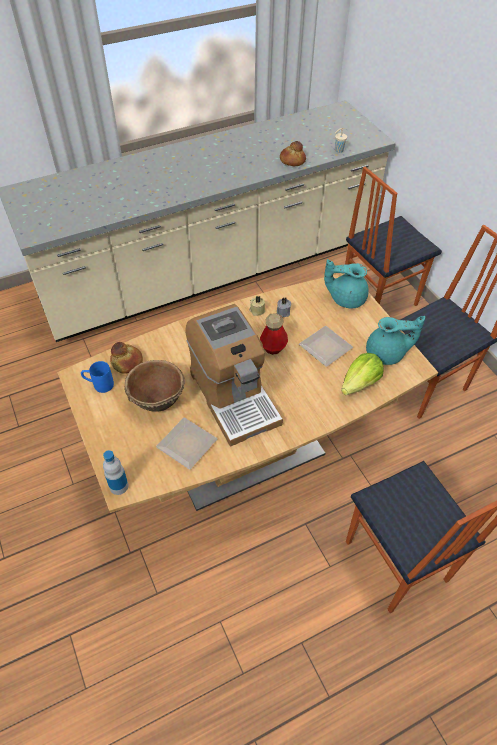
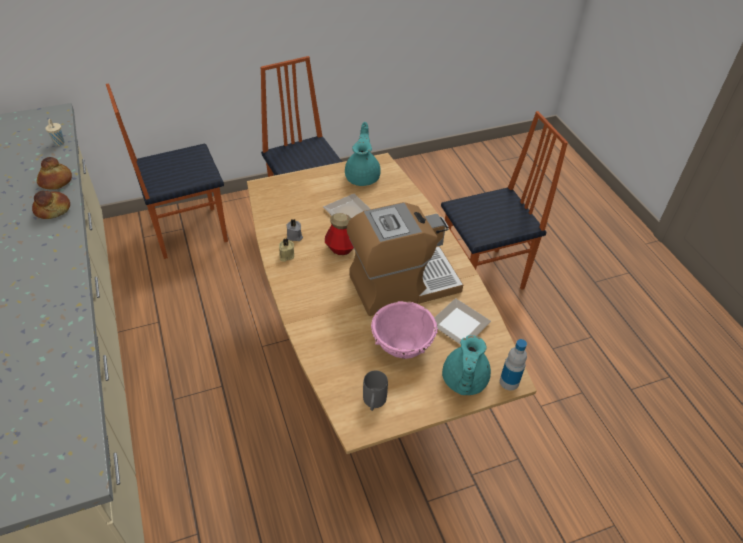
camera: 85 degrees left, 5 degrees down
(99, 385) = (373, 403): blue mug -> grey mug
(126, 362) = (343, 375): bread -> bread (53, 210)
(157, 400) = (402, 347): brown bowl -> pink bowl
(346, 298) = (285, 189): turquoise teapot -> turquoise teapot (463, 381)
(360, 384) = (395, 198): lettuce -> none
(377, 299) = (188, 231): chair -> chair turned 90 degrees clockwise

